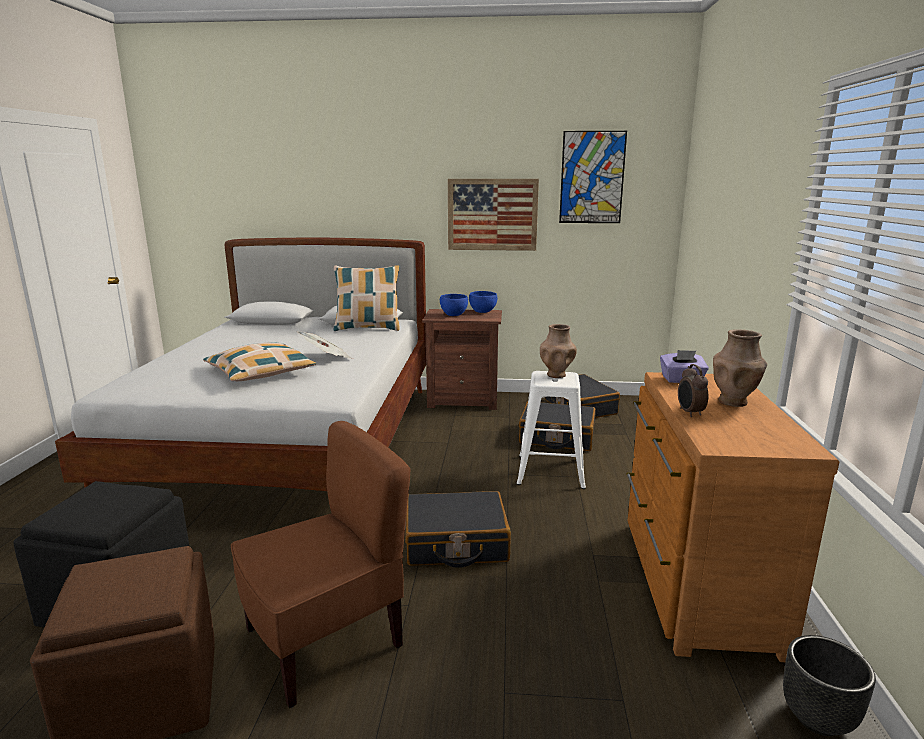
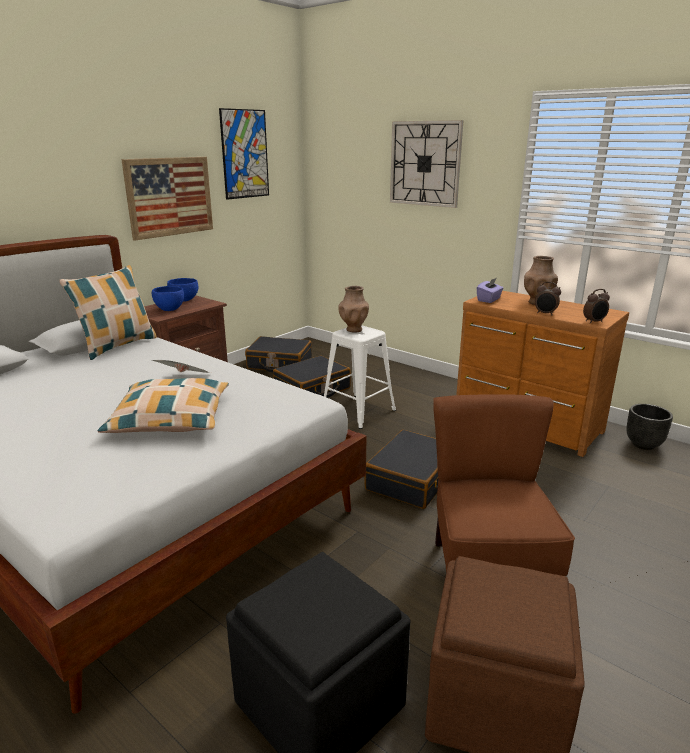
camera: 55 degrees left, 5 degrees up
(717, 443) = (594, 322): none -> alarm clock
(745, 191) = (425, 163): none -> wall clock

